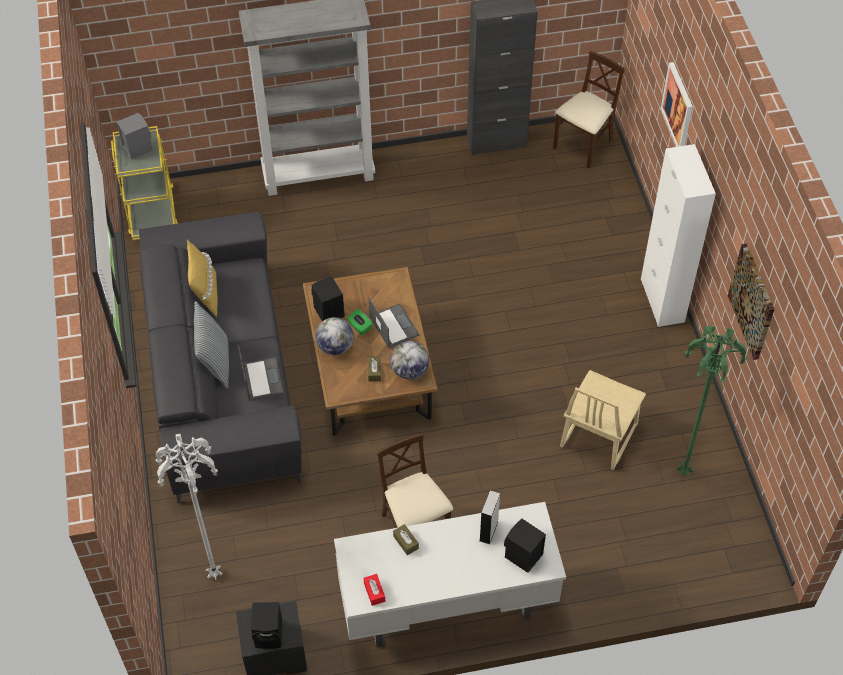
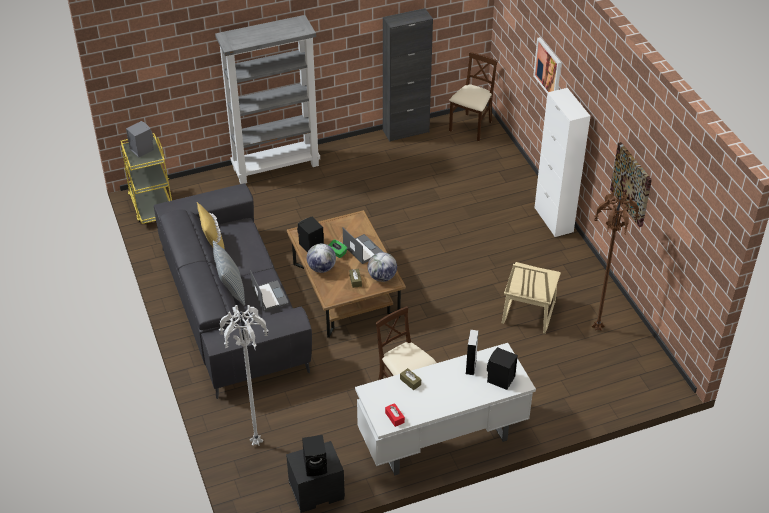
camera: 10 degrees left, 10 degrees down
(682, 472) = (596, 329): green floor lamp -> brown floor lamp

